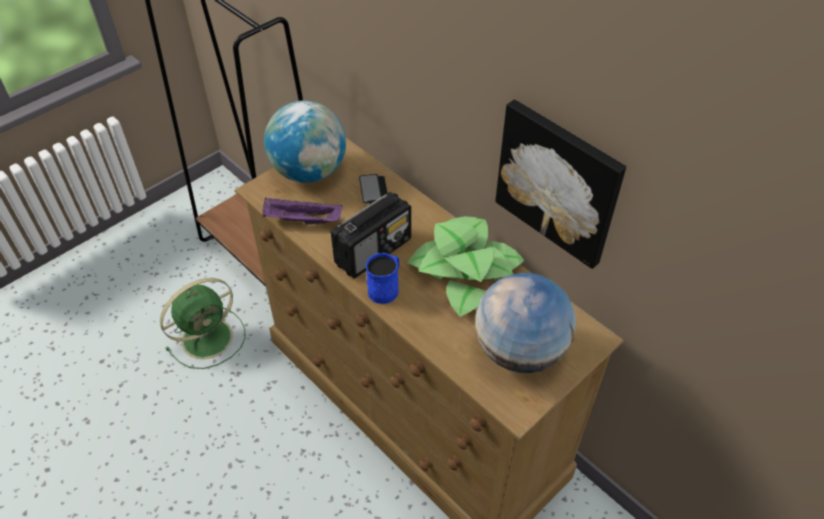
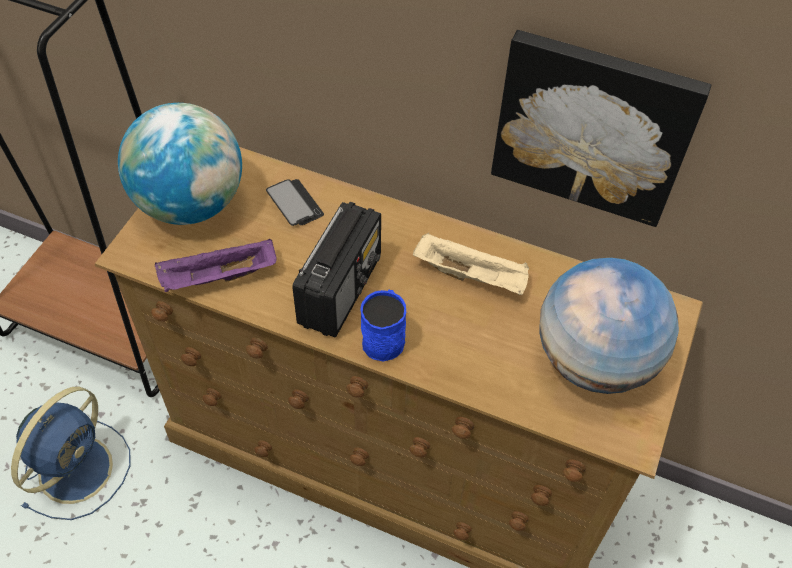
camera: 25 degrees left, 5 degrees up
(209, 337) = (78, 466): green fan -> blue fan
(465, 270) = (472, 276): potted plant -> beige tray

